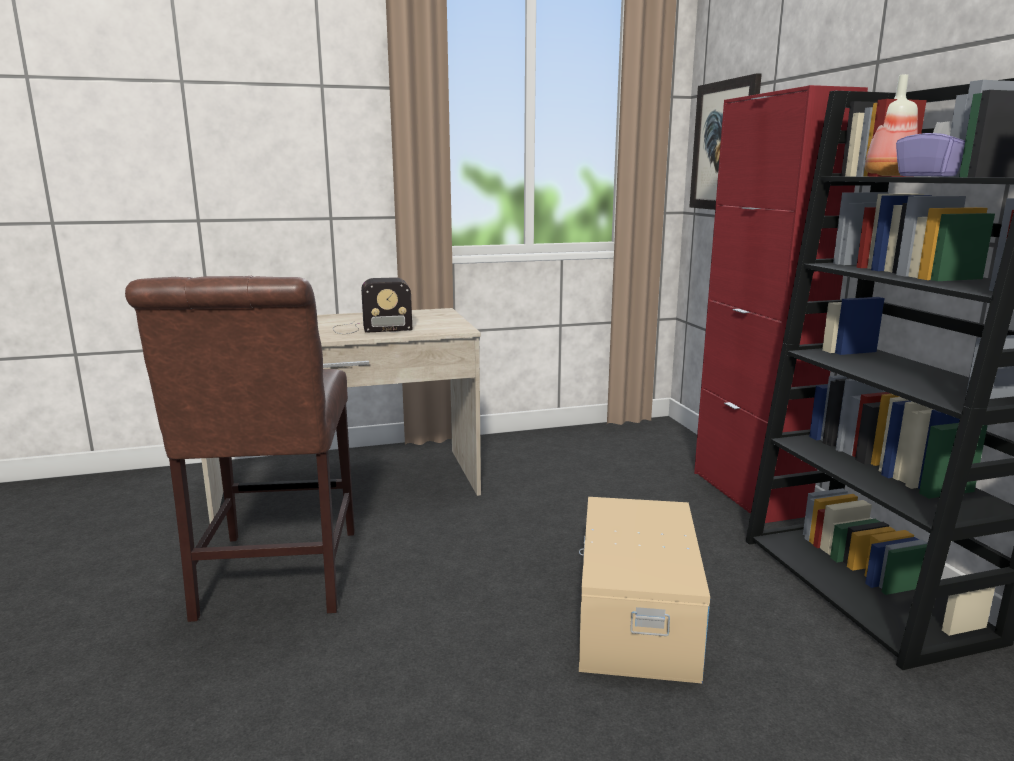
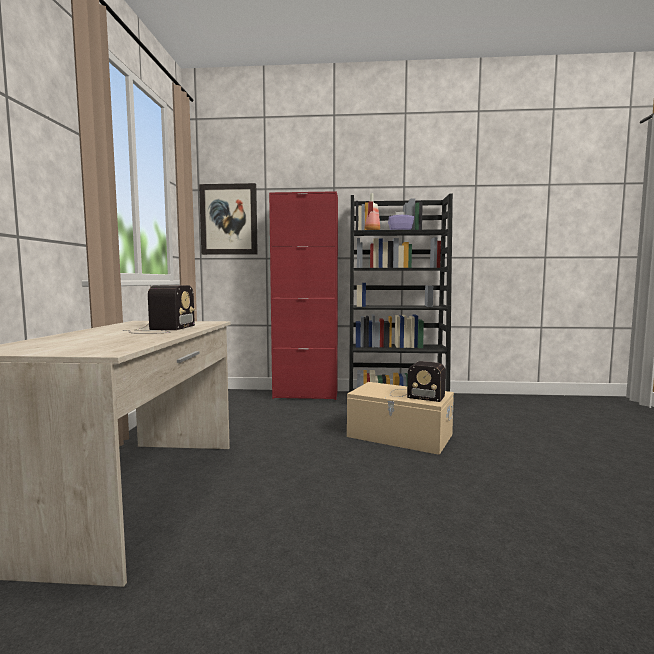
camera: 70 degrees left, 10 degrees down
(275, 578) = (280, 542): brown chair -> none
(635, 554) = (414, 395): none -> radio

